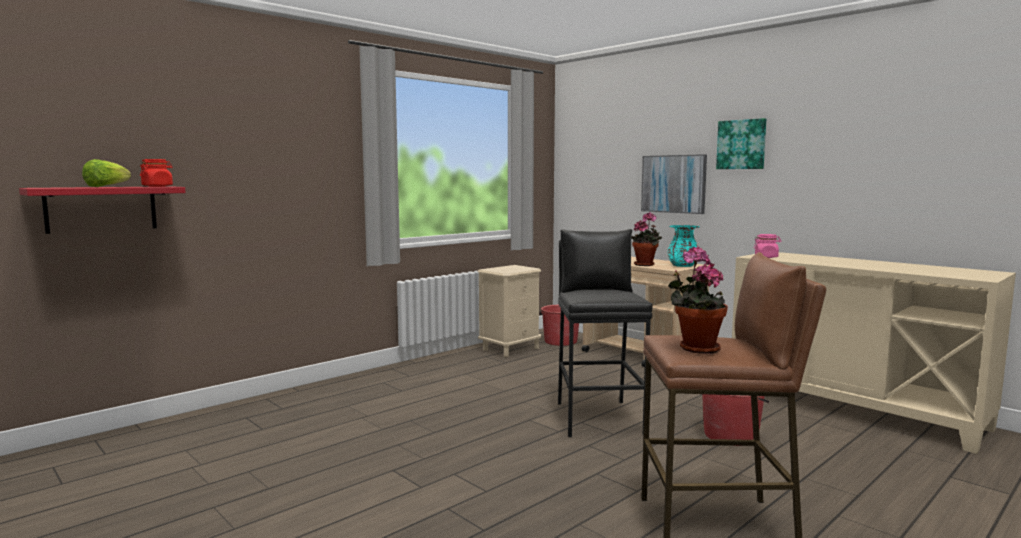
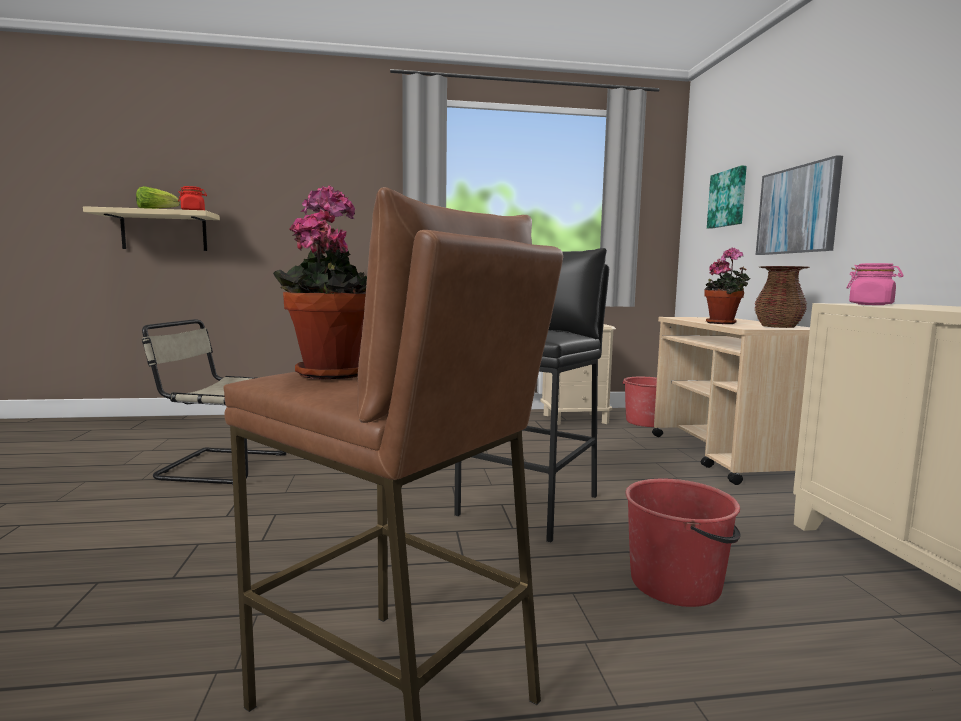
camera: 35 degrees right, 0 degrees up
(101, 209) = (164, 231): red shelf -> beige shelf
(315, 457) = (220, 466): none -> beige chair
(682, 265) = (778, 327): turquoise vase -> brown vase
(741, 144) = (894, 126): picture -> picture (728, 198)

